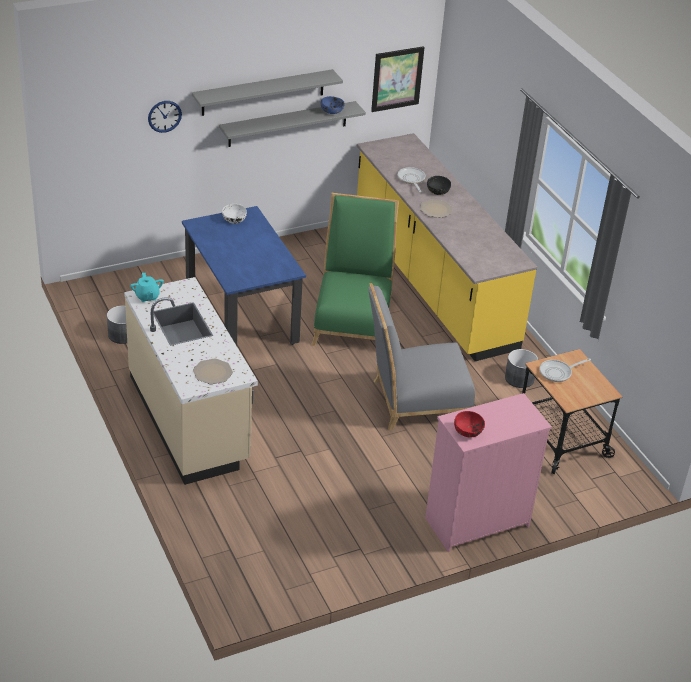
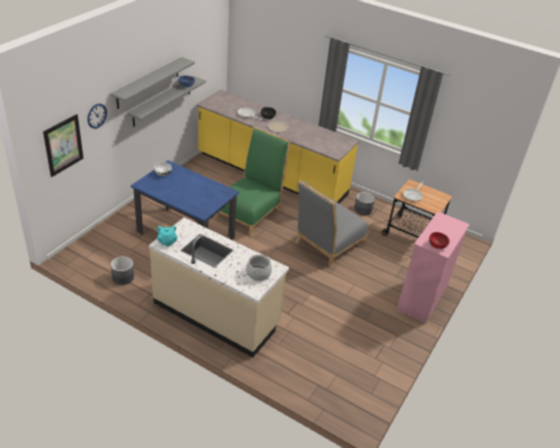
camera: 35 degrees left, 0 degrees up
(213, 372) = (258, 273): plate -> cooking pot
(352, 320) = (250, 212): green chair -> green chair turned 60 degrees clockwise
(397, 79) = (211, 55): picture -> picture (63, 145)

